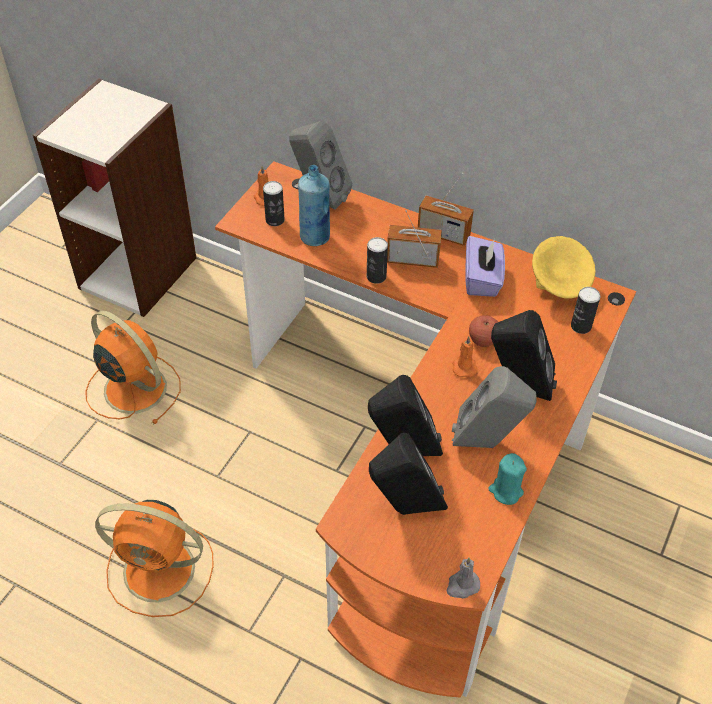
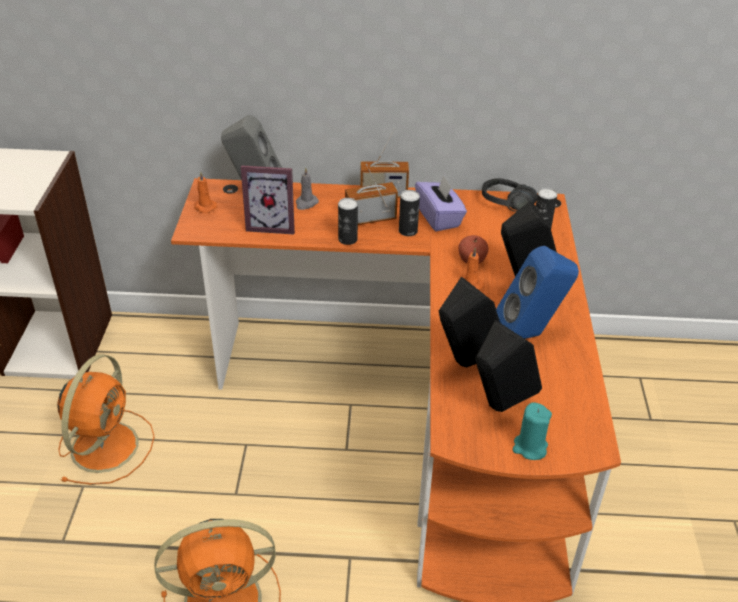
camera: 25 degrees left, 10 degrees down
(133, 387) = (106, 444): orange fan -> orange fan turned 90 degrees clockwise
(275, 220) = (226, 221): can -> can (408, 231)
(315, 237) = (272, 224): blue bottle -> picture frame
(462, 586) = (590, 451): grey candle -> grey candle (306, 203)
(487, 443) = (530, 334): grey speaker -> blue speaker
(505, 491) = (571, 365): turquoise candle -> turquoise candle (529, 447)
(558, 288) = (504, 207): yellow bowl -> black headphones

